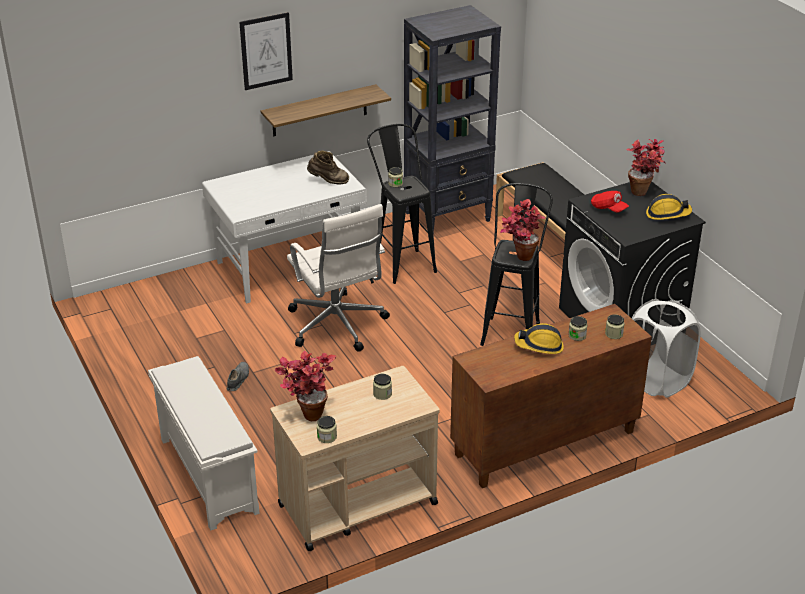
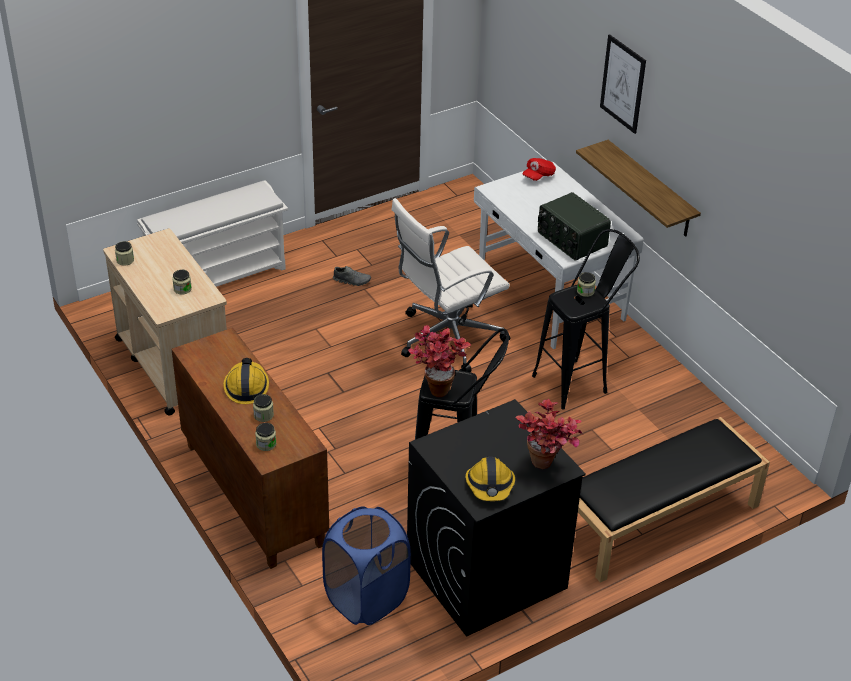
camera: 85 degrees right, 5 degrees up
(306, 413) = (159, 247): potted plant -> none
(328, 181) = (571, 240): brown boot -> radio
(448, 216) = (691, 418): black bookcase -> none
(608, 209) = (495, 432): red cap -> red cap (538, 176)
(656, 380) = (366, 598): white laundry basket -> blue laundry basket

